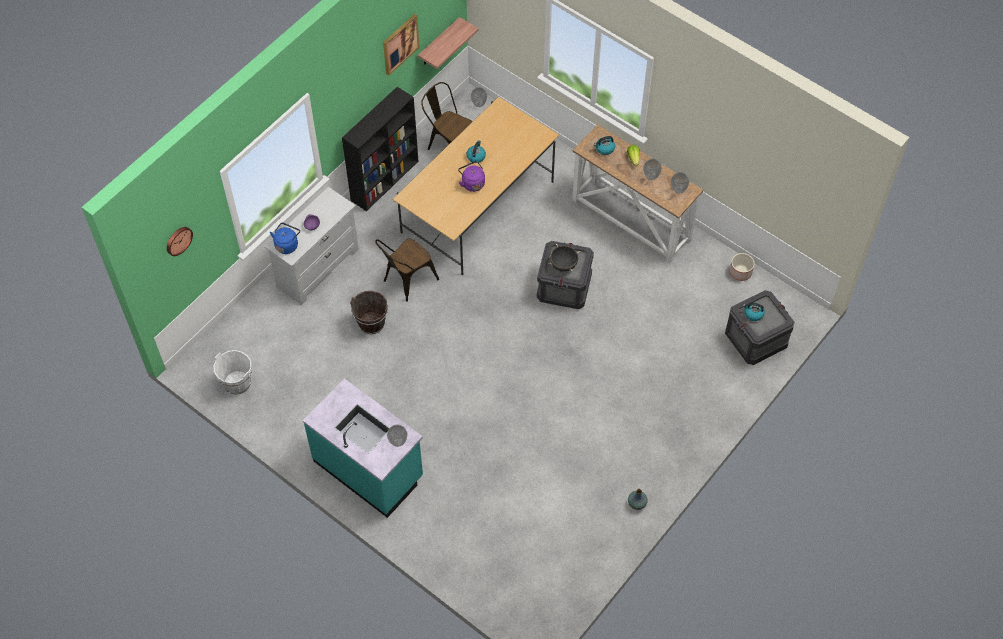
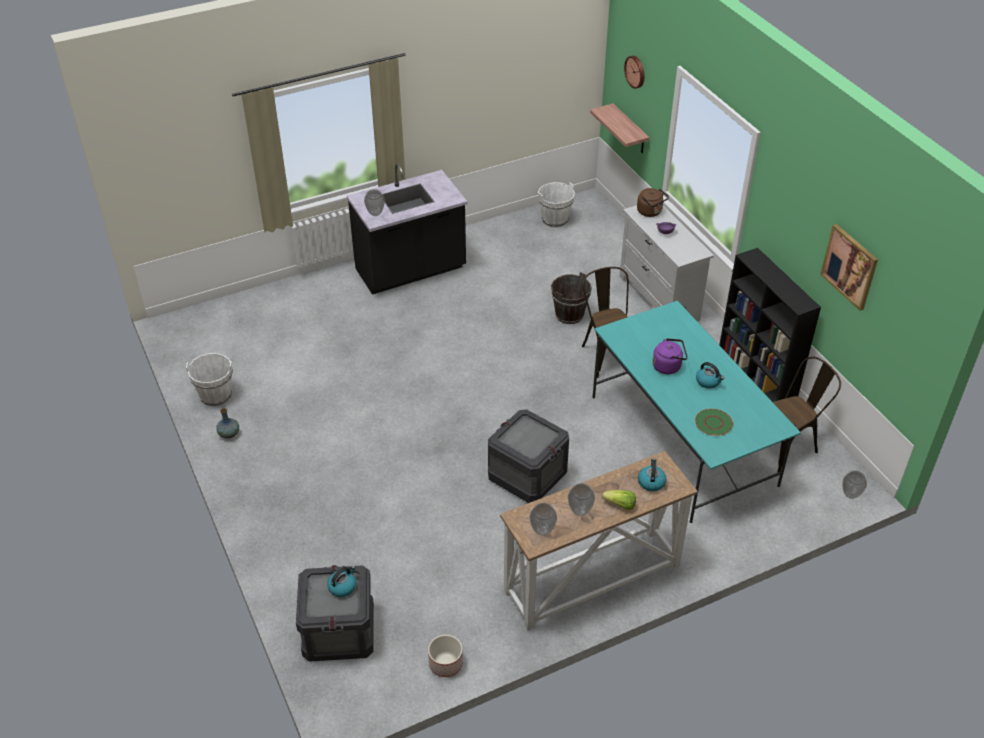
camera: 115 degrees right, 15 degrees down
(287, 244) = (650, 212): blue kettle -> brown kettle
(369, 469) = (411, 271): turquoise counter -> black counter
(439, 42) = (885, 361): shelf -> shelf (630, 130)
(477, 207) = (682, 440): beige dining table -> turquoise dining table
(516, 143) = (713, 423): none -> green plate
(563, 265) = (526, 434): black cooking pot -> none
(603, 539) = (216, 396): none -> white bucket

